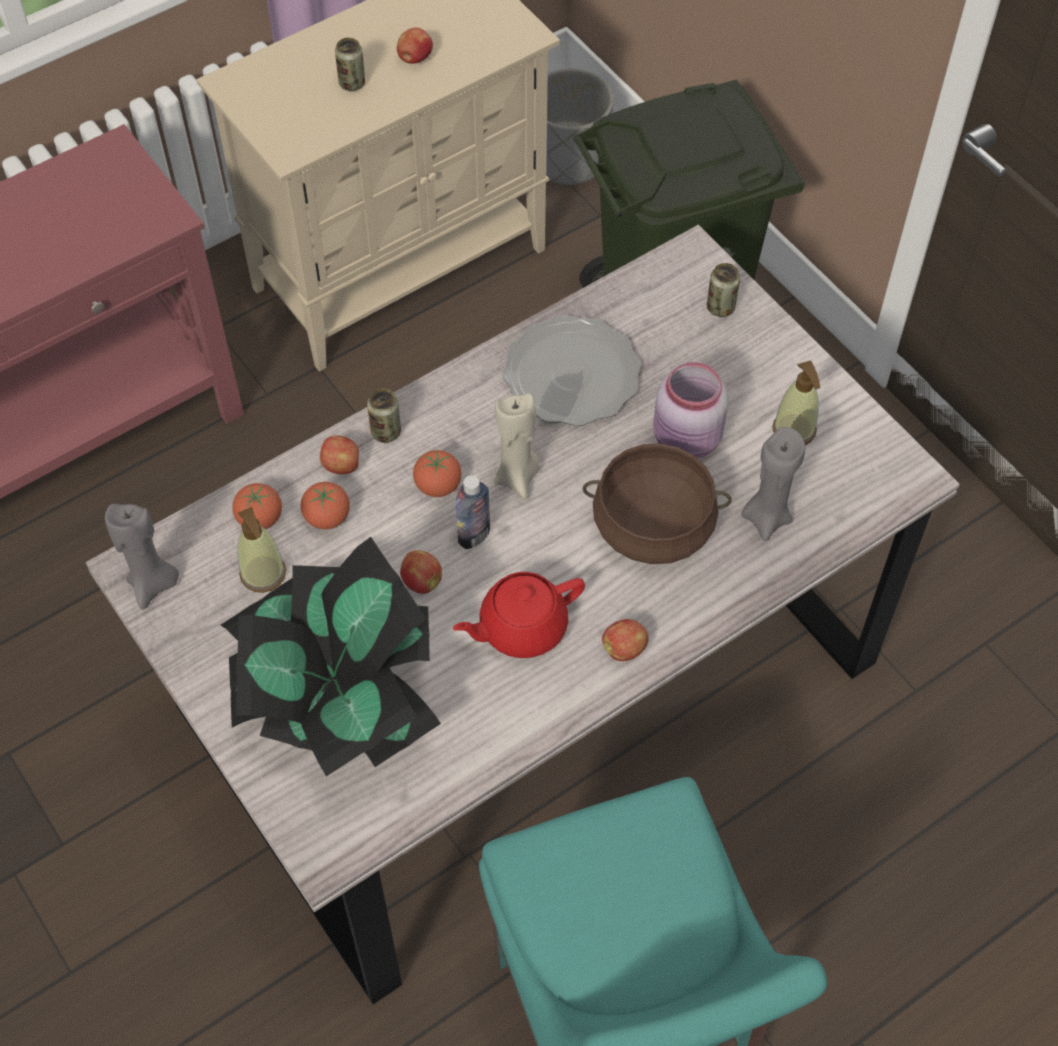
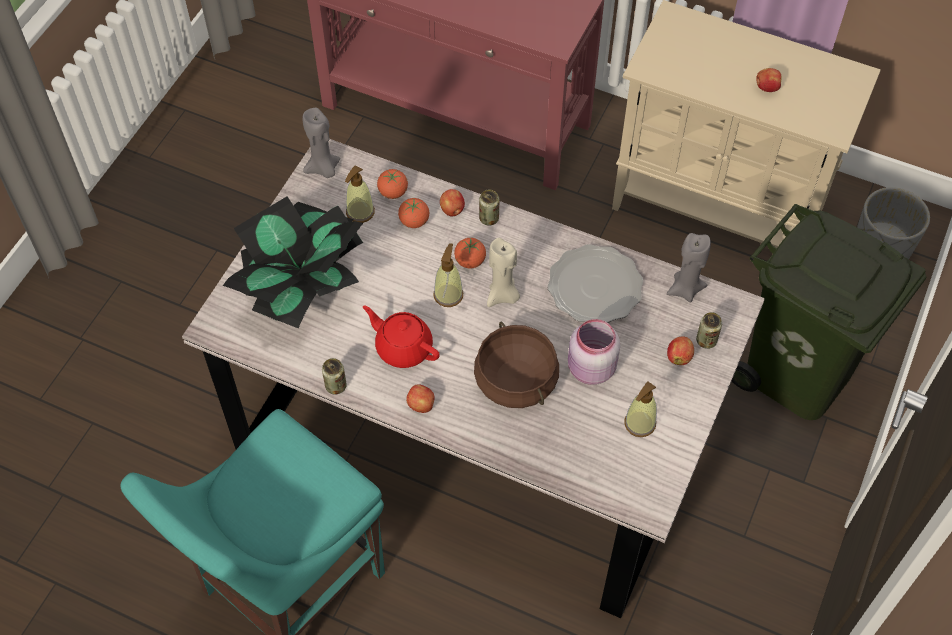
camera: 60 degrees right, 0 degrees up
(352, 83) = (720, 69): can -> can (336, 386)
(421, 581) = (402, 285): apple -> apple (679, 357)
(474, 535) = (448, 295): bottle -> soap dispenser
(766, 517) = (563, 437): grey candle -> grey candle (685, 289)

